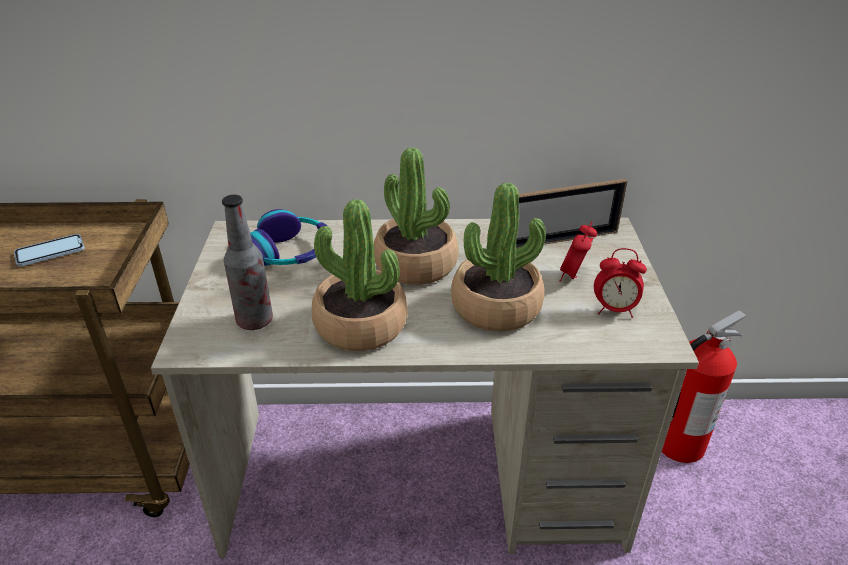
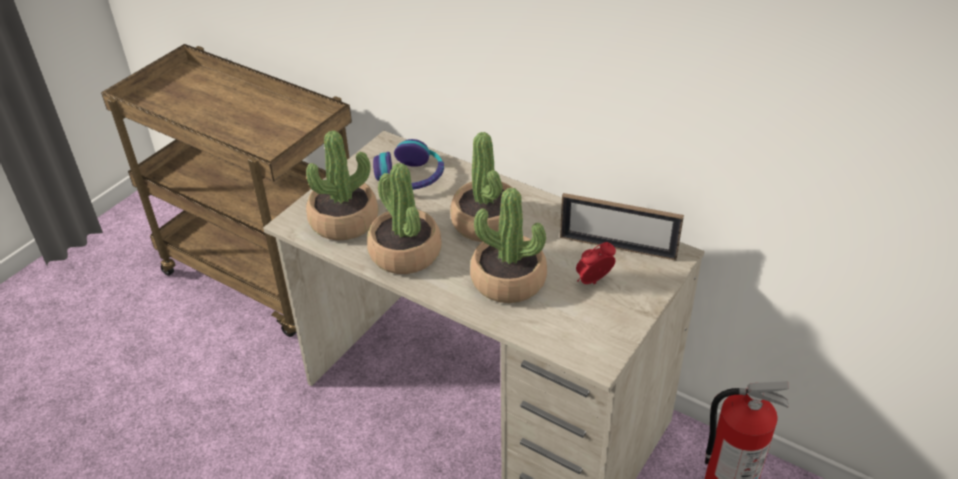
camera: 35 degrees right, 5 degrees up
(50, 252) = (264, 118): phone -> none
(255, 321) = (344, 221): bottle -> potted plant
(614, 310) = (593, 321): alarm clock -> none

